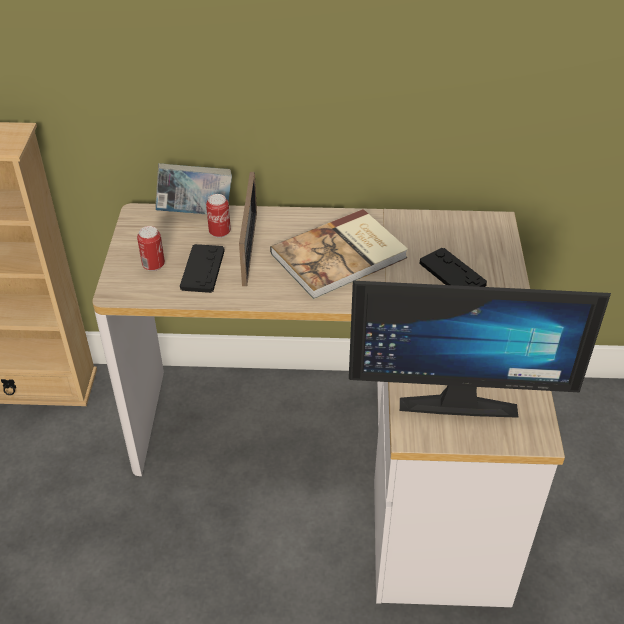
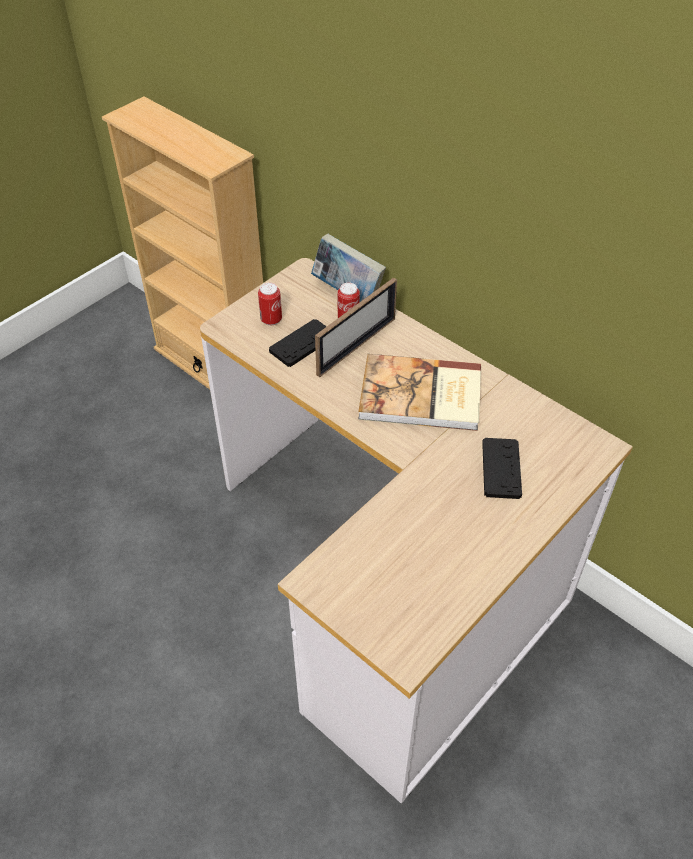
camera: 40 degrees right, 5 degrees up
(457, 396) = (379, 577): monitor -> none

